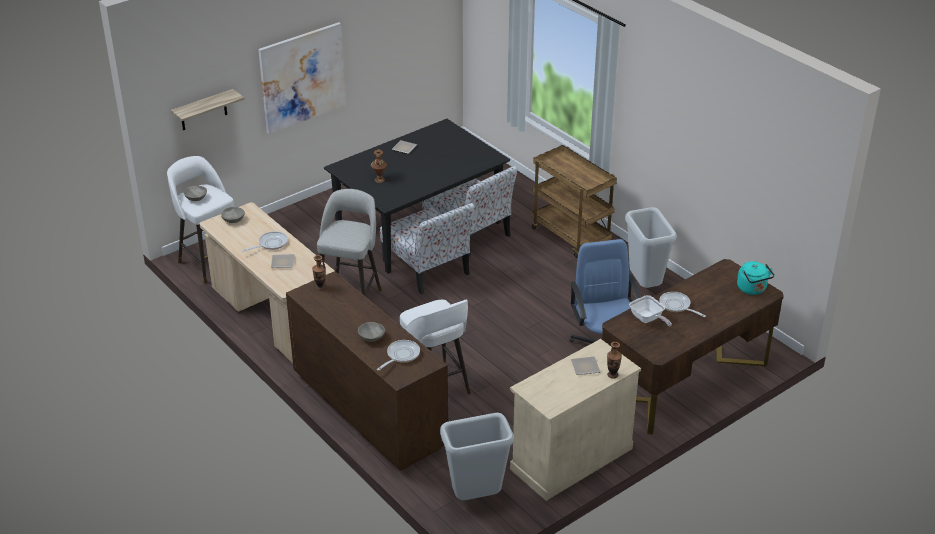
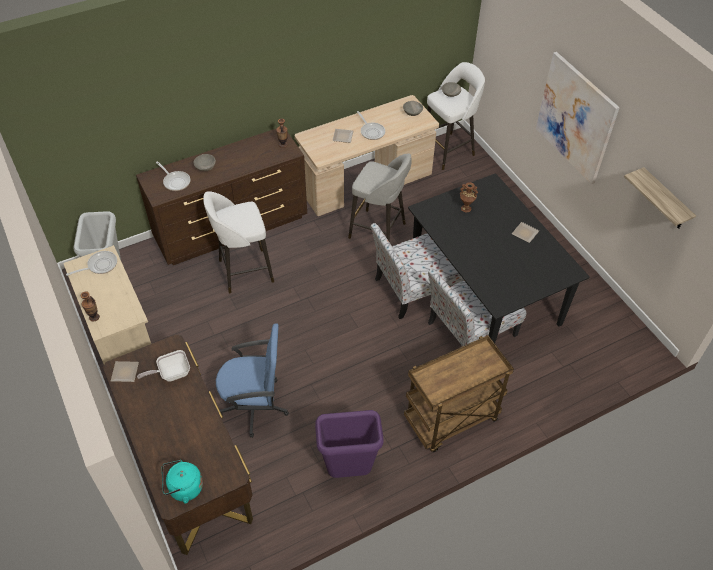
camera: 100 degrees right, 15 degrees up
(203, 110) = (510, 54): shelf -> shelf (665, 200)
(586, 367) = (112, 300): plate -> plate (124, 373)
(645, 286) = (348, 471): grey trash can -> purple trash can
(677, 306) = (182, 405): frying pan -> frying pan (100, 265)

